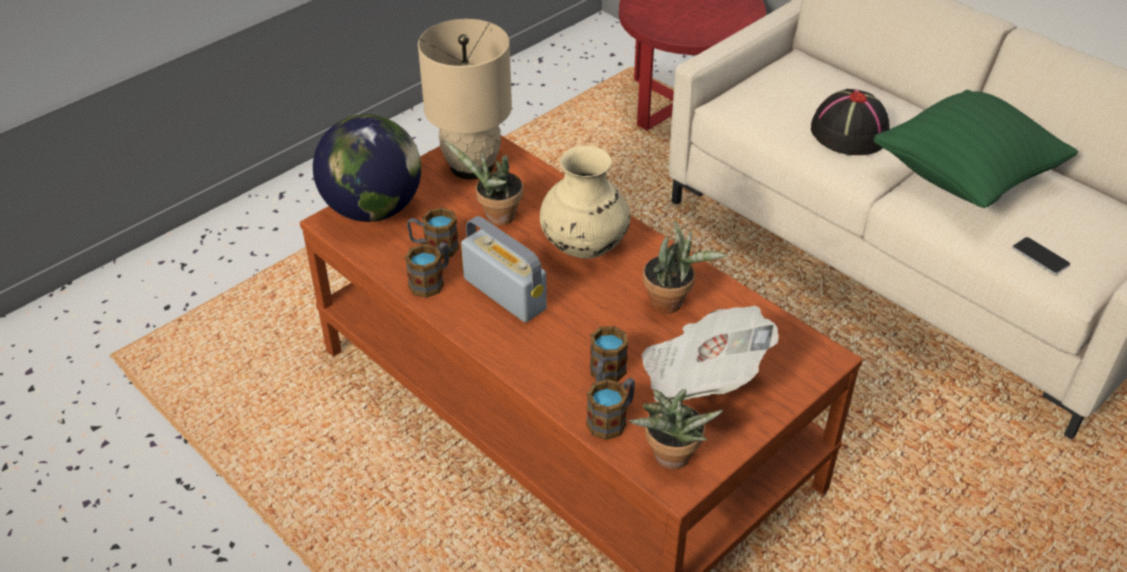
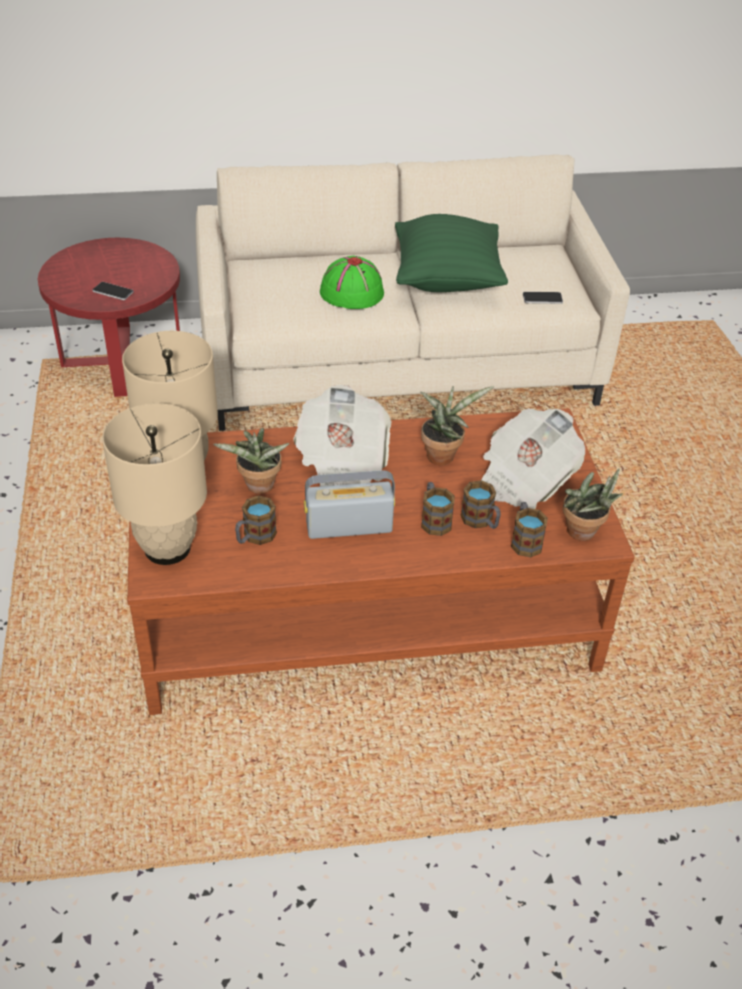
camera: 55 degrees left, 0 degrees up
(374, 209) = (167, 548): globe -> beige table lamp
(431, 281) = (293, 557): mug -> mug (434, 519)
(584, 247) = (342, 463): beige vase -> newspaper
(670, 22) = (113, 292): none -> phone
(848, 132) = (351, 292): black hat -> green hat

